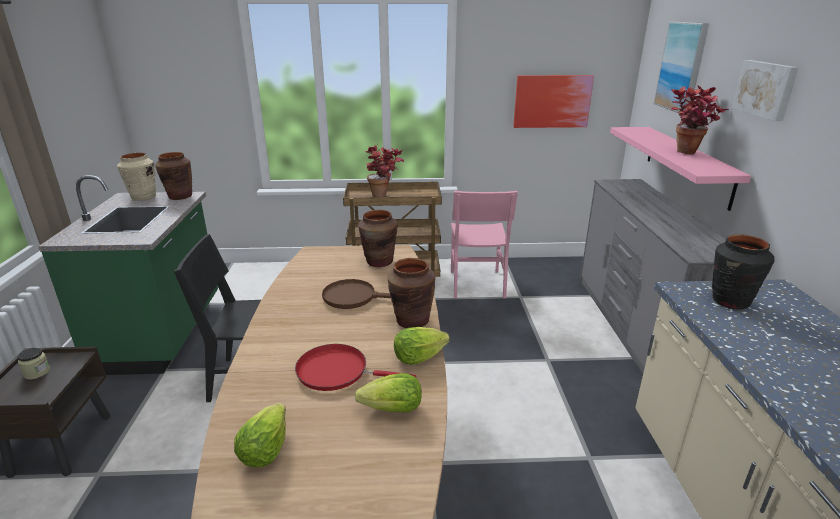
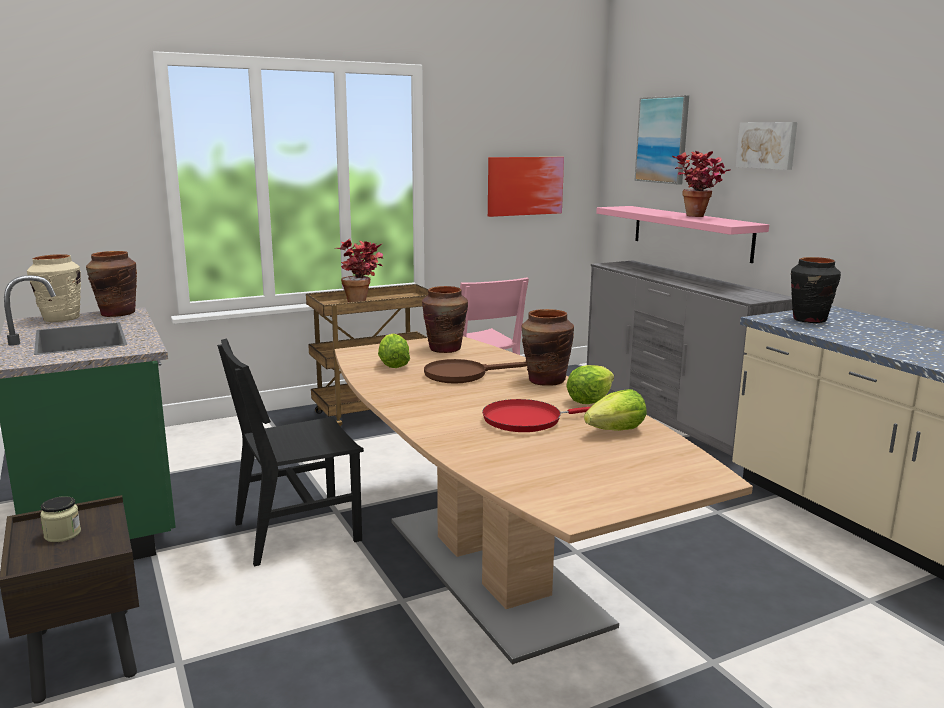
camera: 25 degrees left, 10 degrees down
(265, 450) = (540, 473): lettuce -> lettuce (393, 365)

